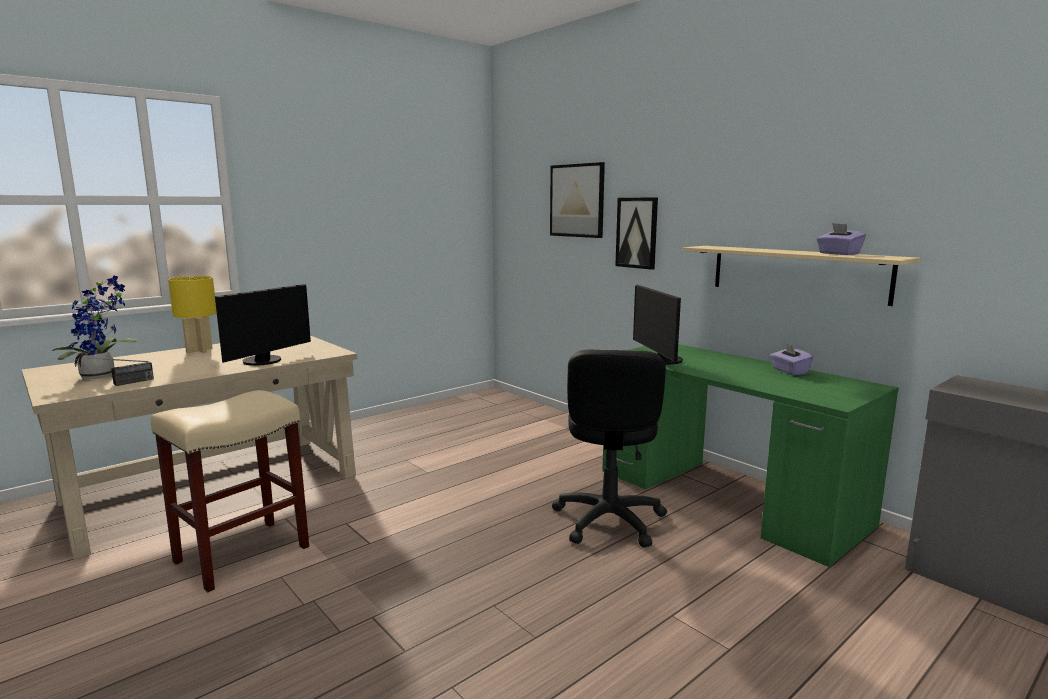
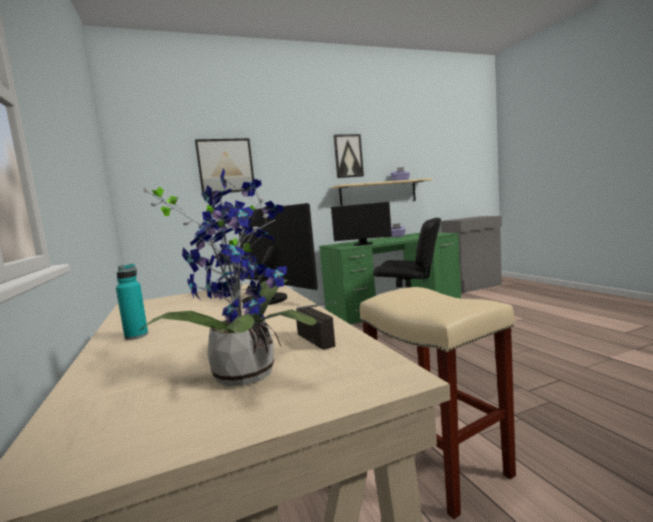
camera: 70 degrees left, 5 degrees down
(199, 350) = (136, 336): yellow table lamp -> turquoise bottle
(637, 233) = (283, 184): picture -> picture (348, 156)

